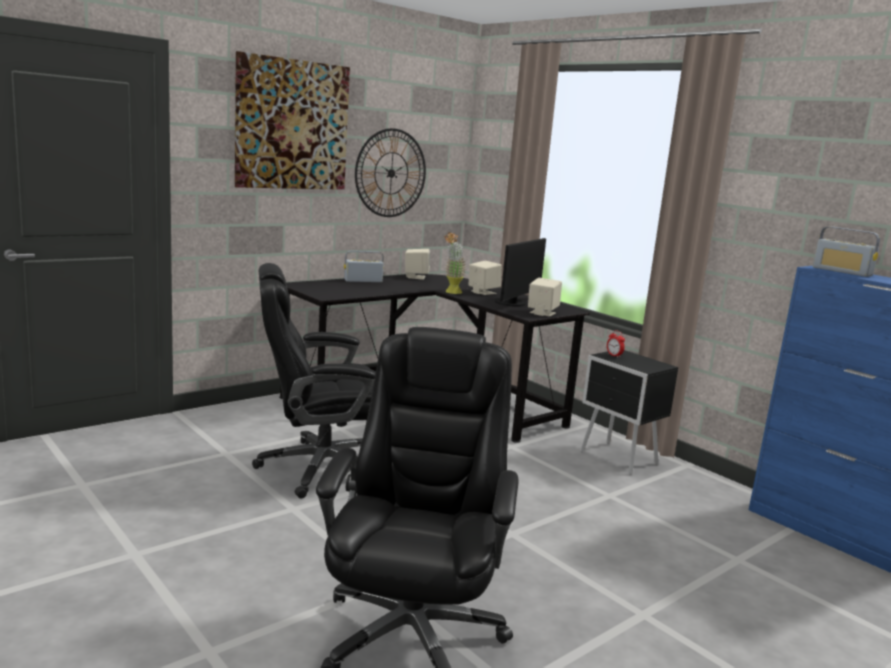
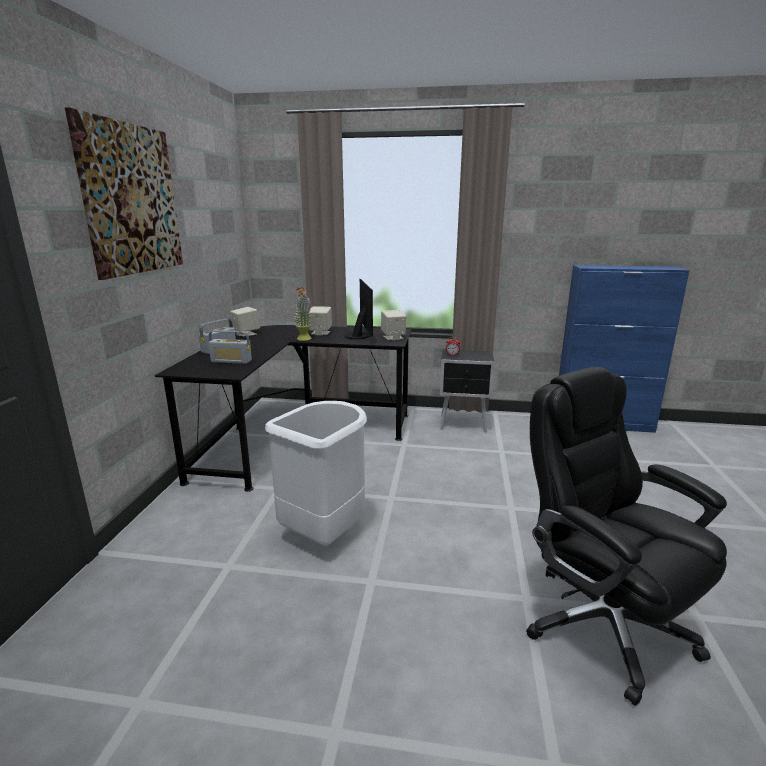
camera: 40 degrees left, 5 degrees up
(318, 468) = (324, 533): black office chair -> white trash can
(391, 173) = (206, 242): wall clock -> none
(842, 271) = (599, 266): radio -> radio (231, 361)

